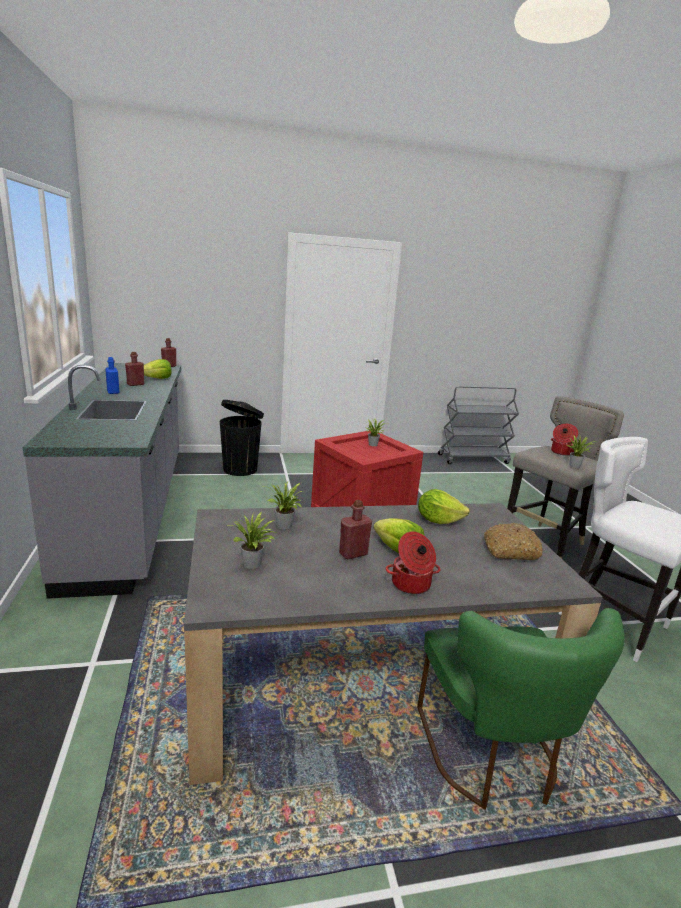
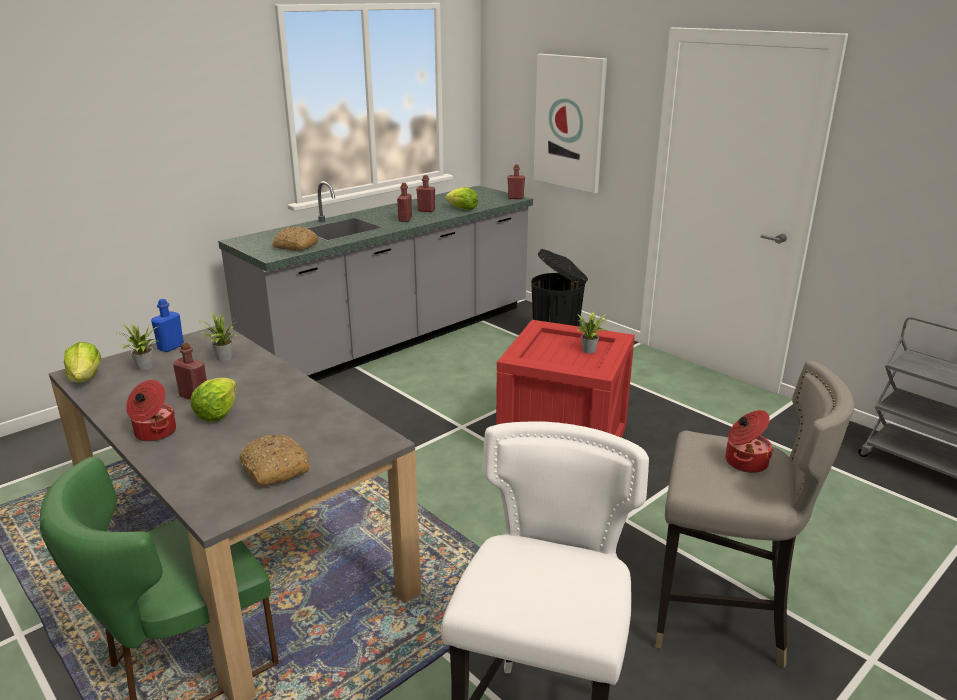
camera: 60 degrees right, 5 degrees up
(113, 392) = (388, 213): blue bottle -> blue bottle (171, 347)
(124, 430) = (295, 246): none -> bread
(142, 393) = (405, 219): none -> red bottle
(201, 302) = (570, 122): none -> picture
(438, 520) = (312, 417): lettuce -> lettuce (86, 378)
(576, 466) = (697, 485): potted plant -> none

